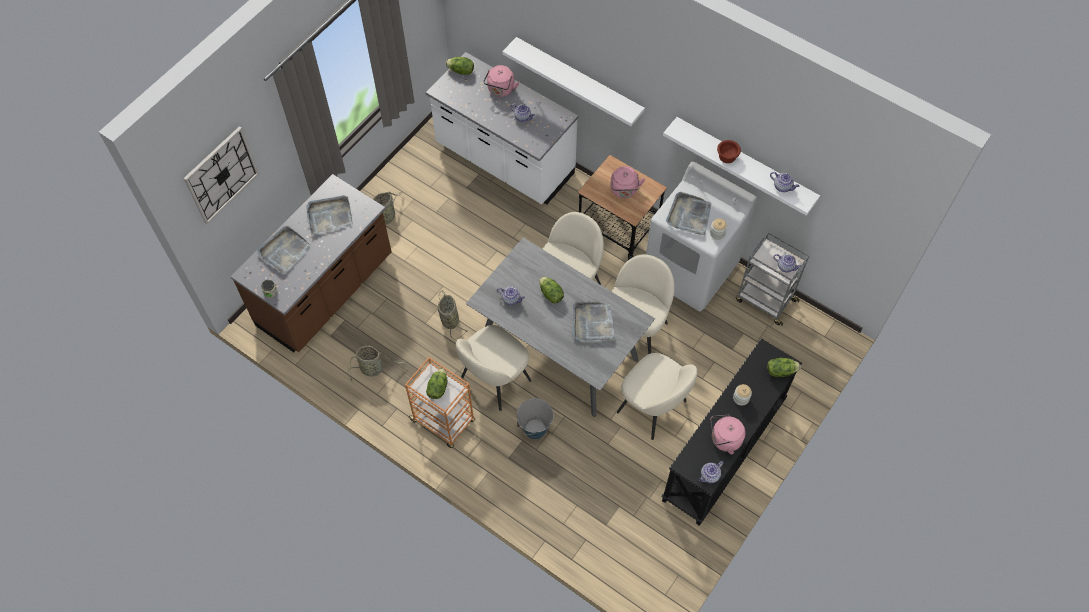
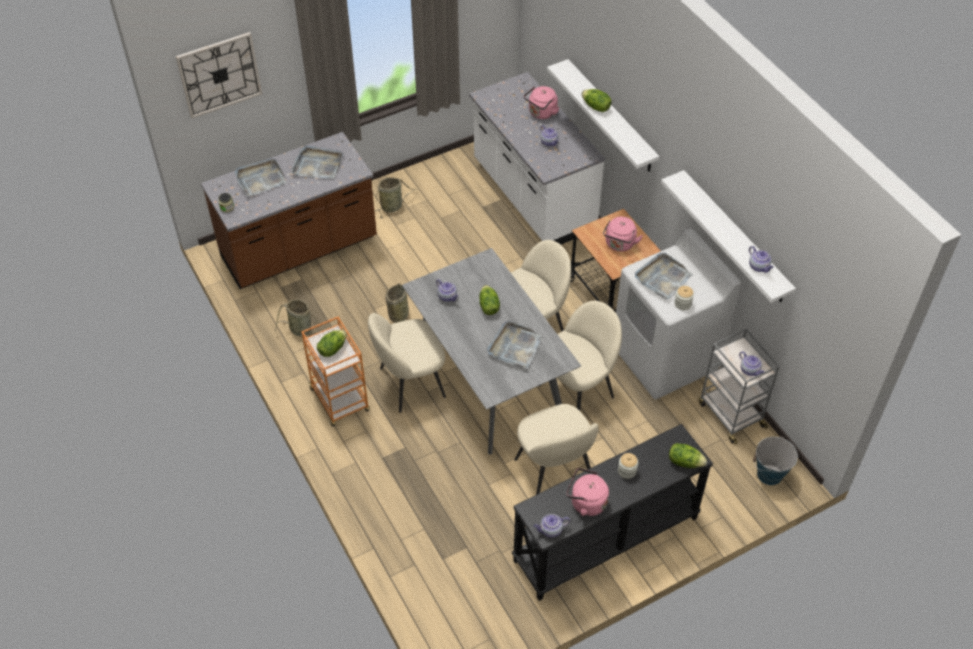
camera: 25 degrees right, 10 degrees down
(461, 71) = (513, 86): lettuce -> lettuce (596, 107)
(535, 429) = (424, 442): bucket -> bucket (769, 474)
(727, 157) = (715, 221): brown bowl -> none

